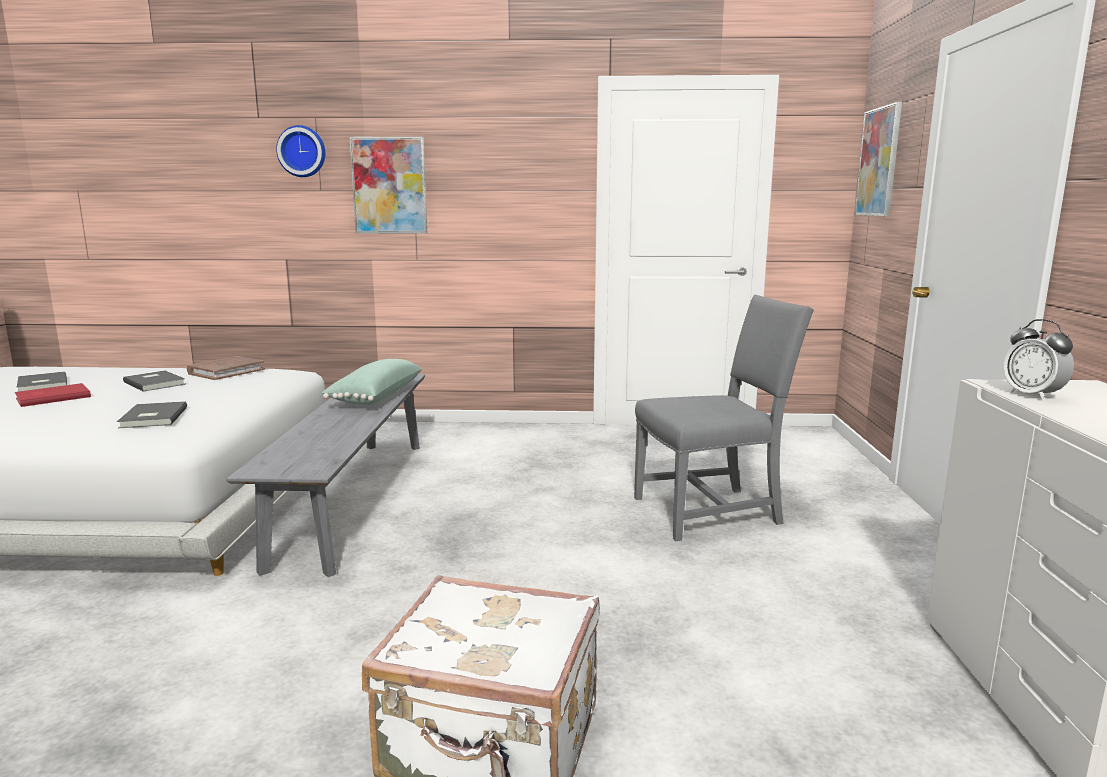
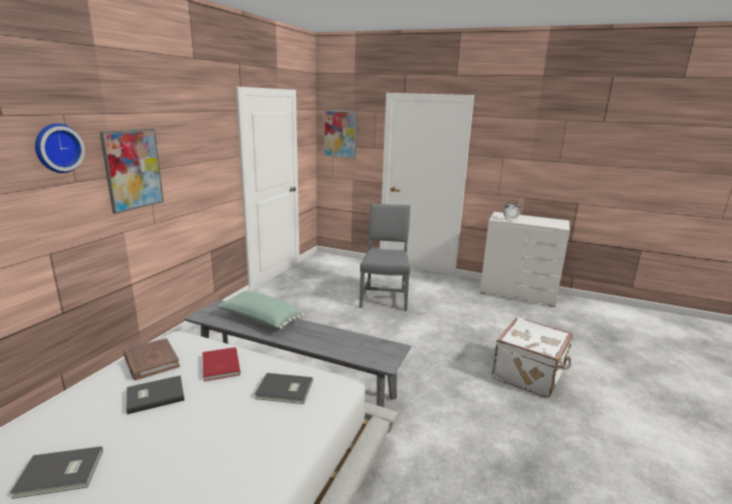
camera: 70 degrees left, 5 degrees up
(52, 397) = (146, 455): red book -> red book (219, 366)

